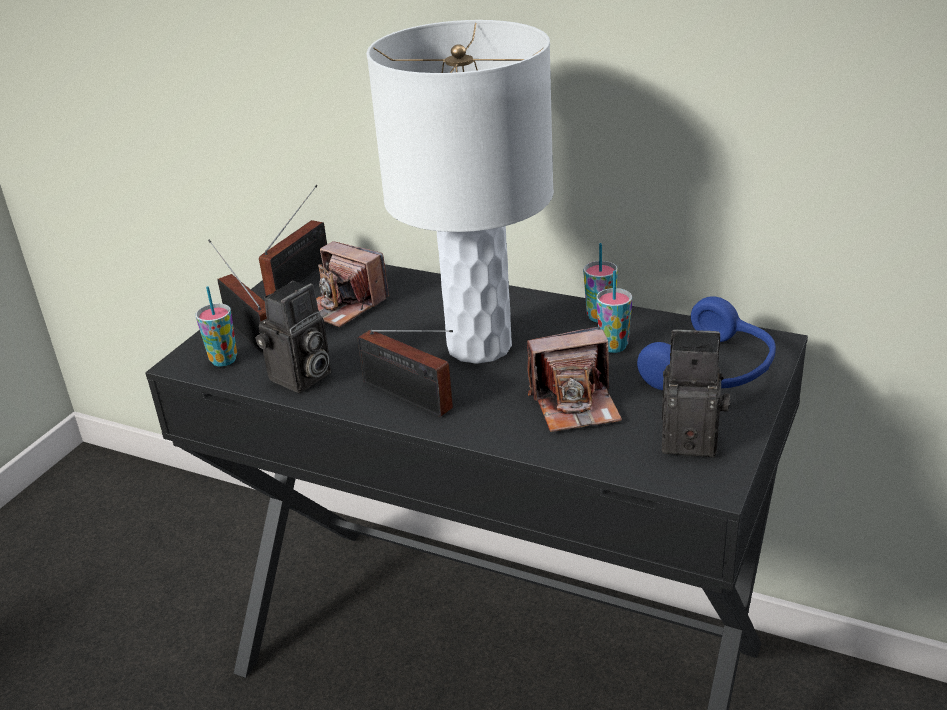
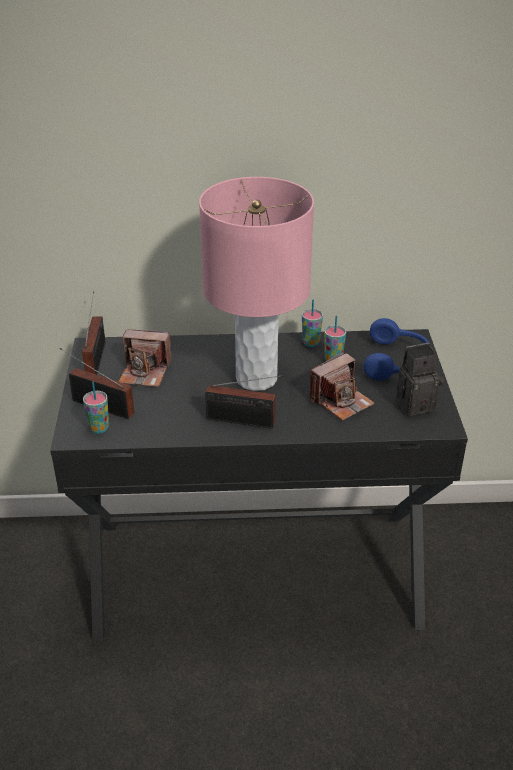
camera: 30 degrees left, 5 degrees up
(300, 378) = (164, 427): camera -> none
(479, 346) = (256, 378): white table lamp -> pink table lamp

